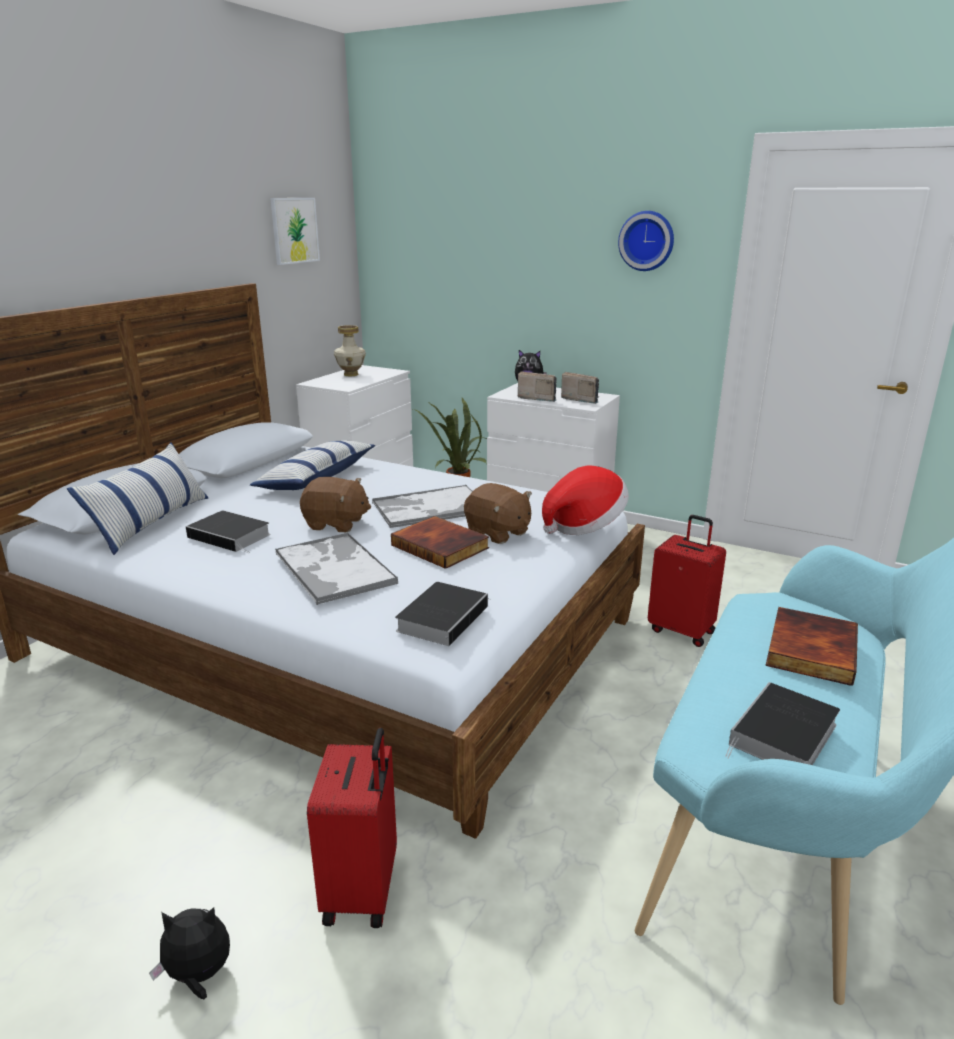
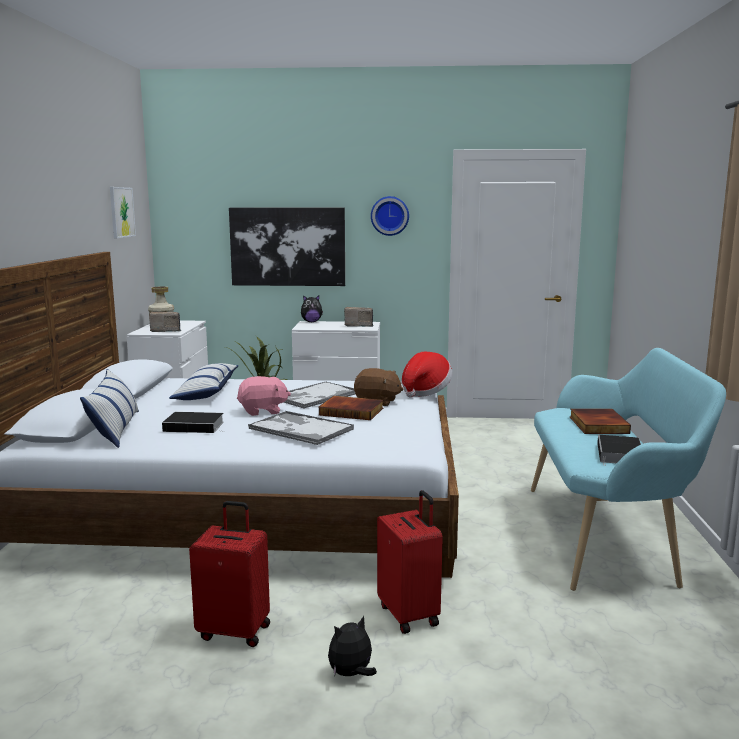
camera: 25 degrees left, 10 degrees down
(336, 524) = (263, 411): brown plush toy -> pink plush toy
(443, 617) = (402, 438): book -> none
(509, 280) = (288, 246): none -> picture
(537, 398) = (328, 327): radio -> radio (166, 331)
(682, 630) = (477, 463): red suitcase -> red suitcase (235, 631)

